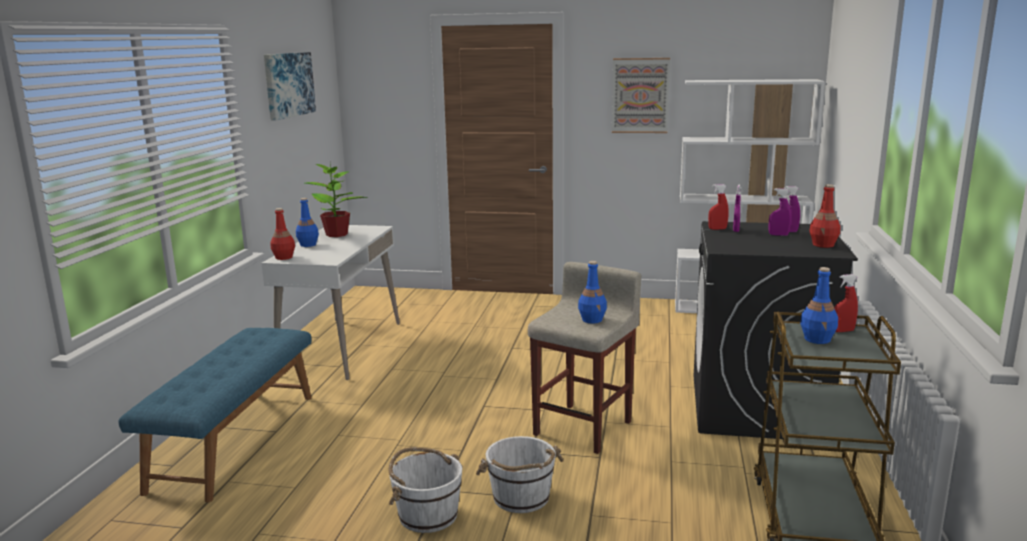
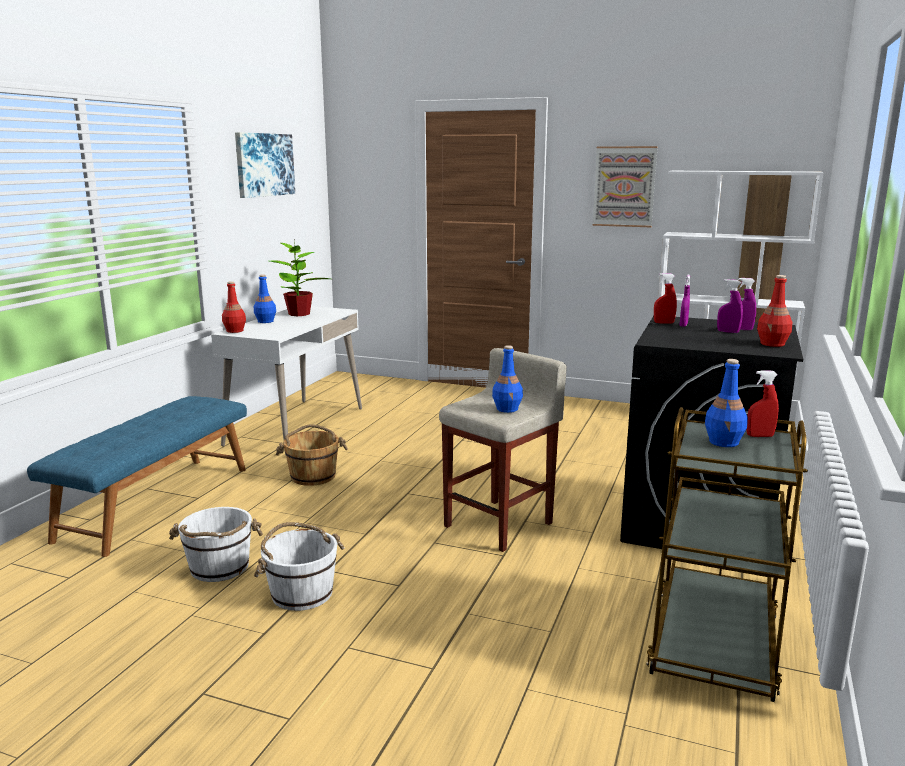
camera: 10 degrees right, 0 degrees up
(383, 397) = (313, 476): none -> brown bucket
(521, 498) = (403, 587): white bucket -> white bucket (219, 568)

